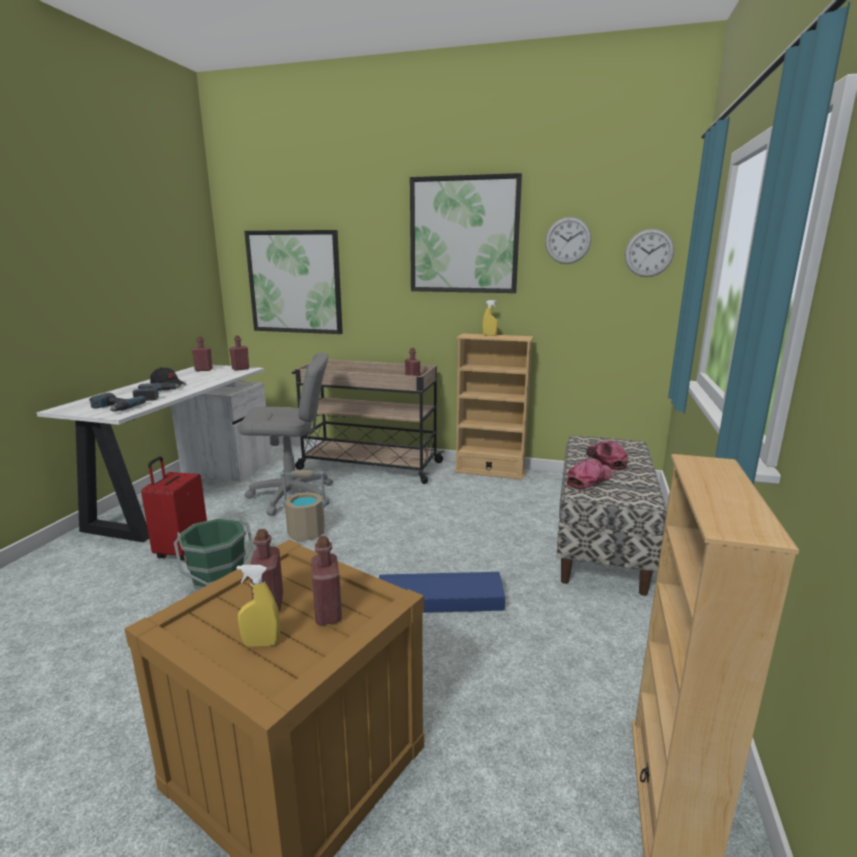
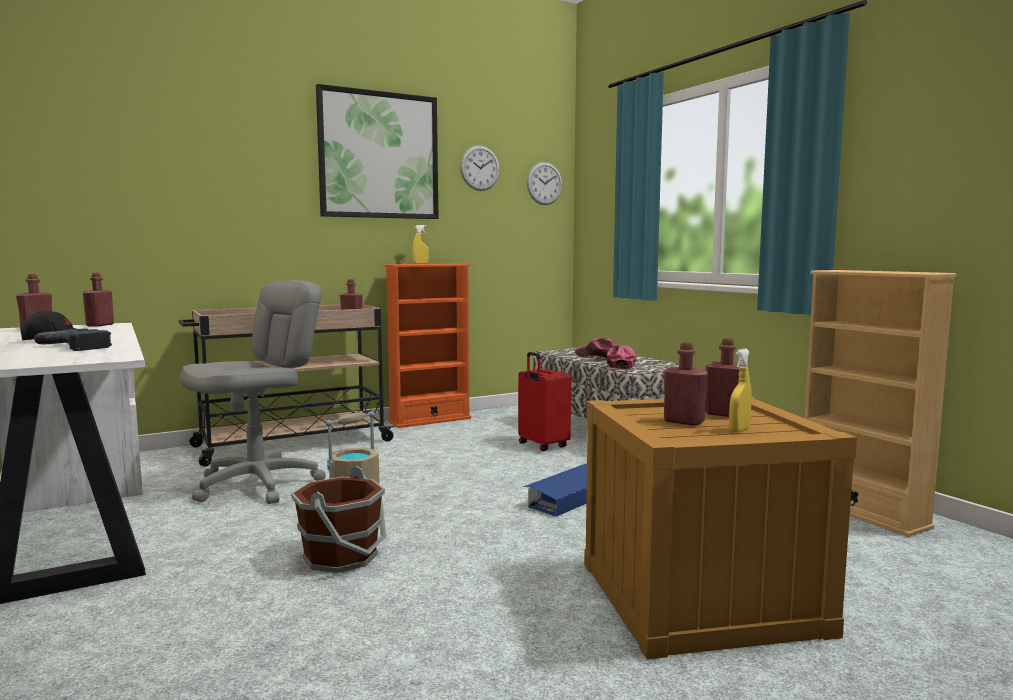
camera: 45 degrees left, 10 degrees down
(114, 408) = (77, 356): power drill -> none
(181, 550) = (230, 560): red suitcase -> red suitcase (542, 445)
(218, 577) = (342, 556): green bucket -> brown bucket
(295, 282) = (142, 203): picture -> none
(490, 471) = (430, 420): beige bookcase -> orange bookcase

